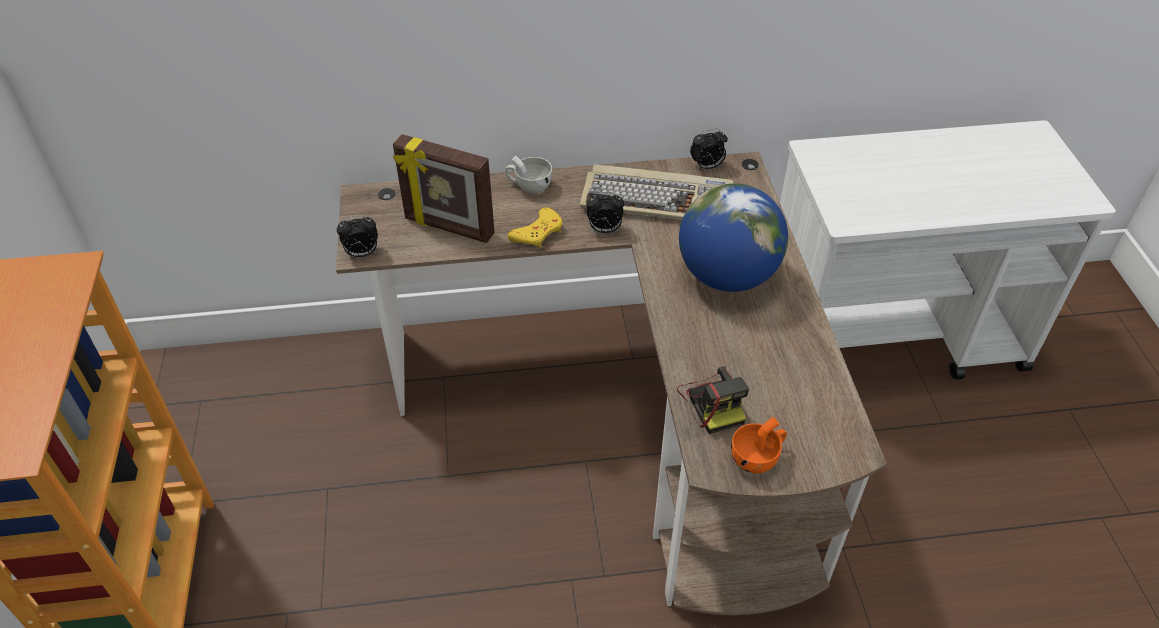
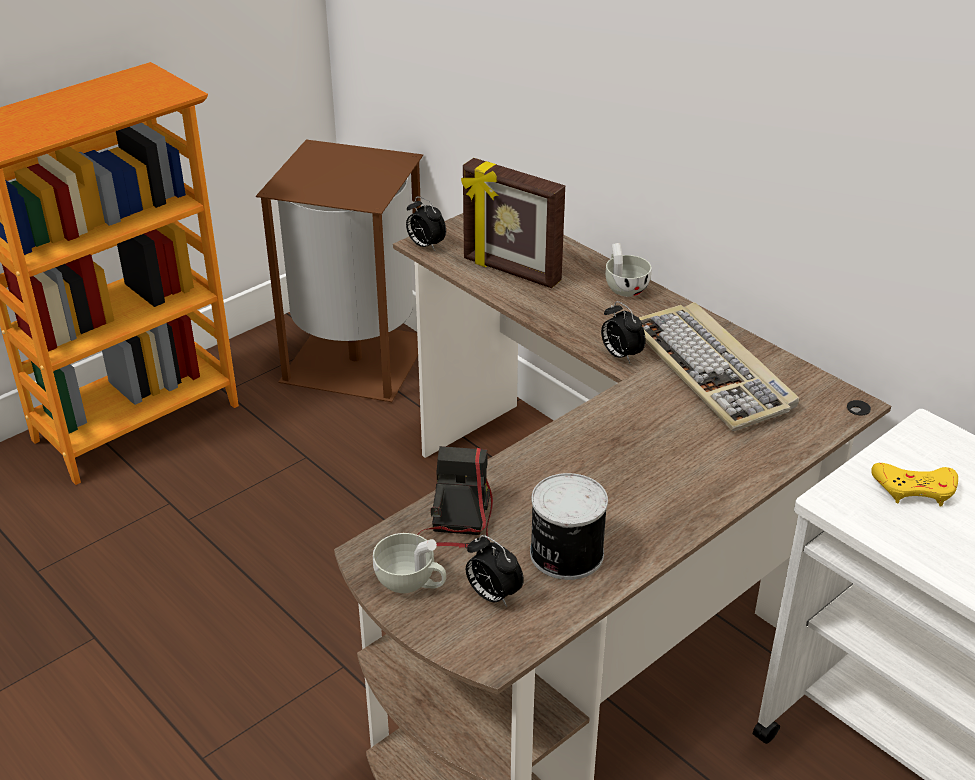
camera: 55 degrees right, 10 degrees down
(245, 392) = (358, 359): none -> brown trash can
(448, 227) = (510, 271): picture frame -> picture frame turned 45 degrees counterclockwise
(538, 233) = (566, 320): yellow game controller -> yellow game controller (915, 489)
(707, 166) = (809, 380): alarm clock -> alarm clock (492, 595)
(712, 402) = (457, 521): camera -> camera turned 150 degrees clockwise
(727, 276) = (653, 461): globe -> none
(758, 458) = (411, 582): orange cup -> white cup
(785, 365) = (564, 554): none -> can

